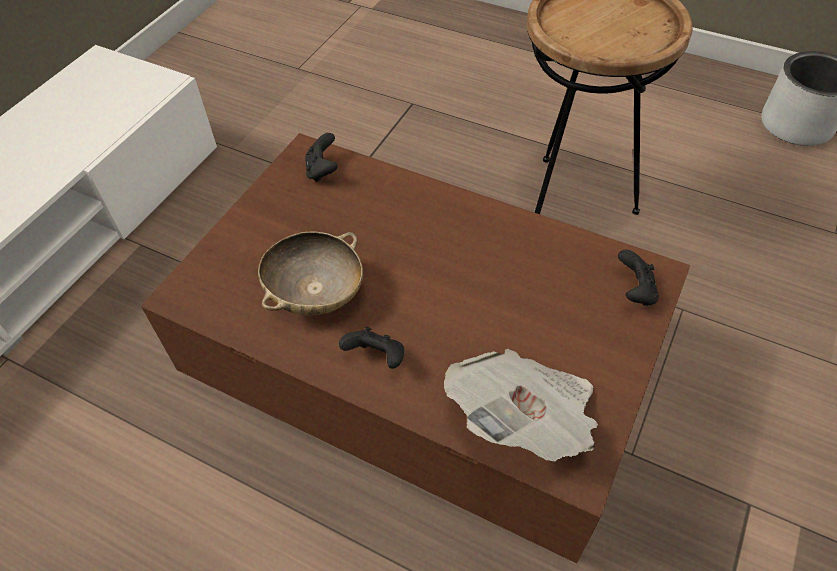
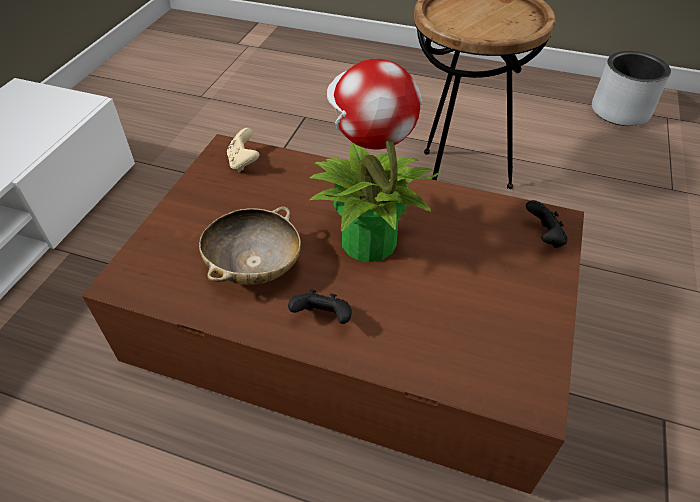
camera: 10 degrees left, 5 degrees down
(322, 170) = (244, 162): black game controller -> beige game controller
(439, 274) = (367, 240): none -> potted plant
(525, 419) = (474, 357): newspaper -> none

